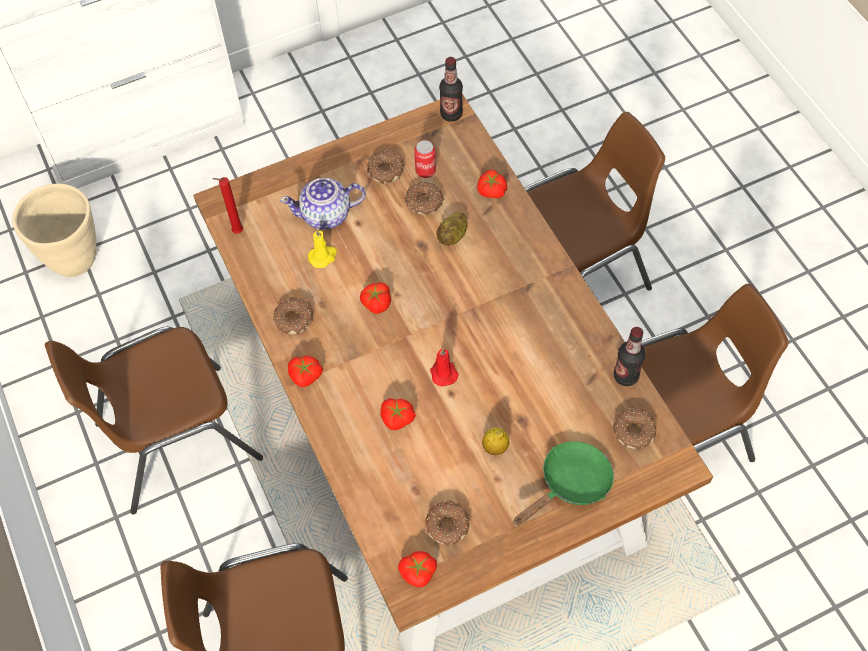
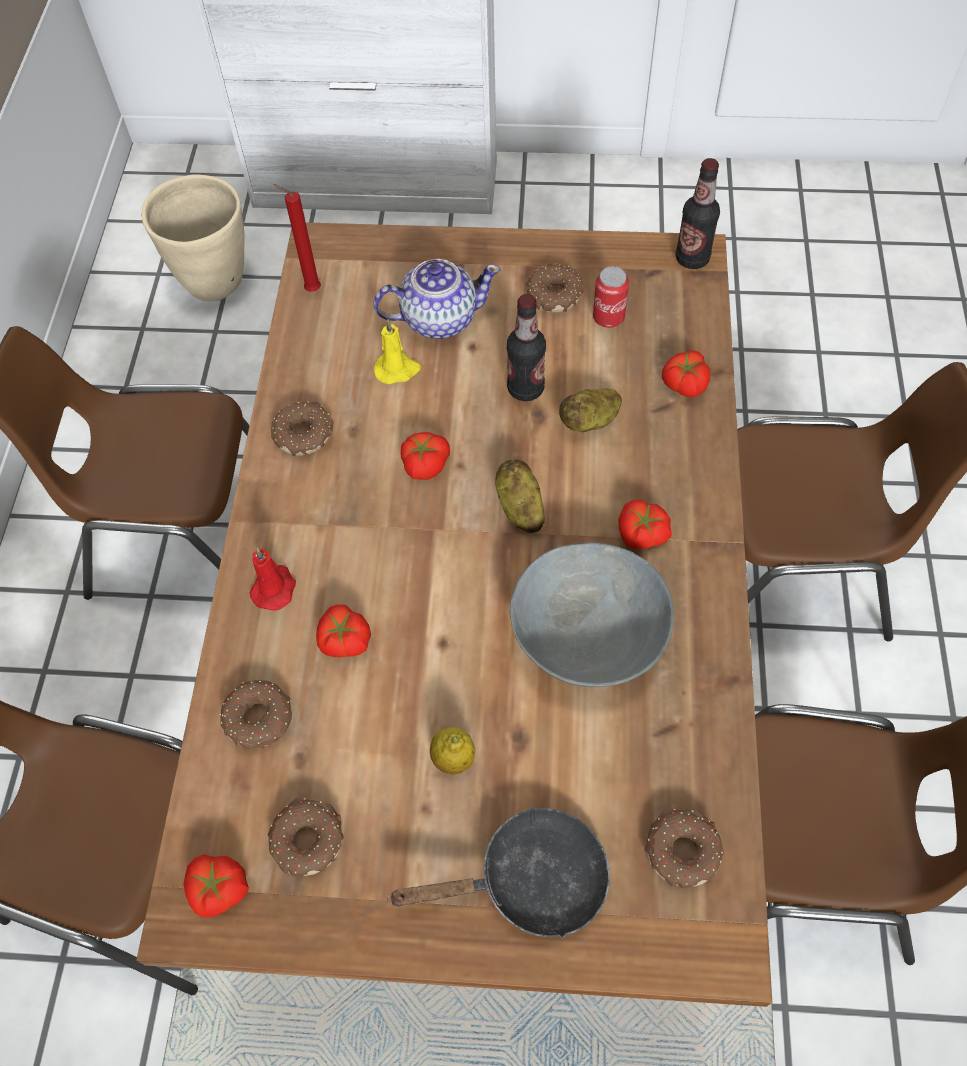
camera: 30 degrees right, 0 degrees up
(305, 376) = (265, 518): tomato -> tomato (641, 535)
(326, 215) = (438, 318): teapot -> teapot turned 150 degrees clockwise
(425, 202) = (580, 359): donut -> donut (259, 720)
(443, 372) = (451, 607): red candle -> red candle (274, 588)
(445, 302) = (519, 507): none -> potato
(524, 352) = (588, 637): none -> grey bowl
(570, 484) = (530, 881): green frying pan -> black frying pan
(626, 376) = (722, 754): bottle -> bottle (525, 388)

